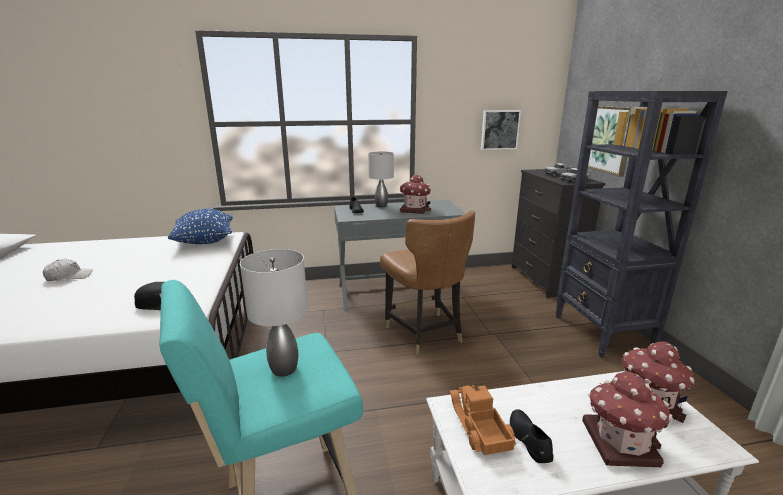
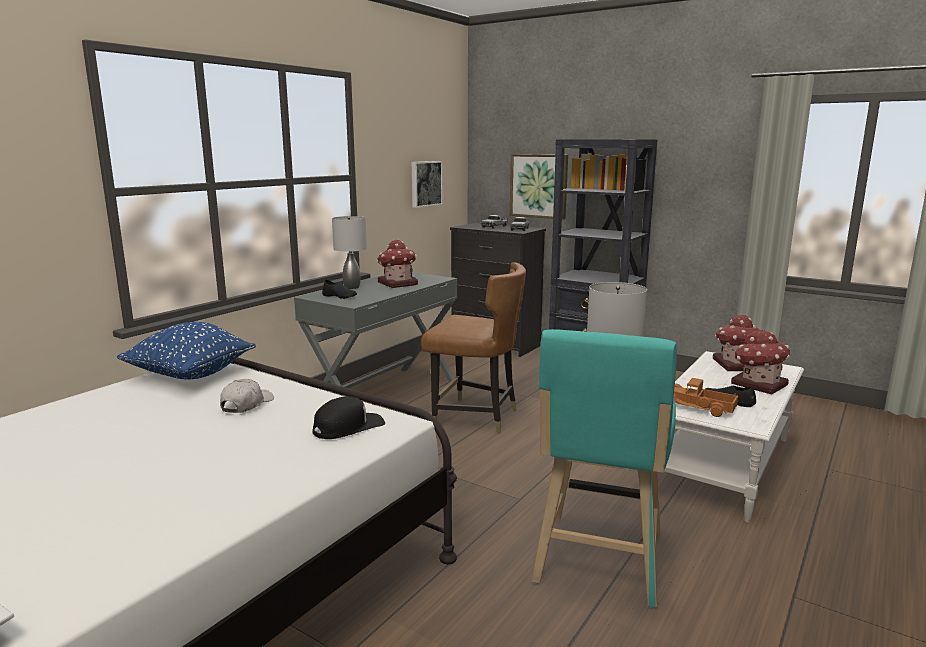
camera: 45 degrees left, 5 degrees down
(69, 276) = (104, 463): white cap -> white cap (247, 404)

